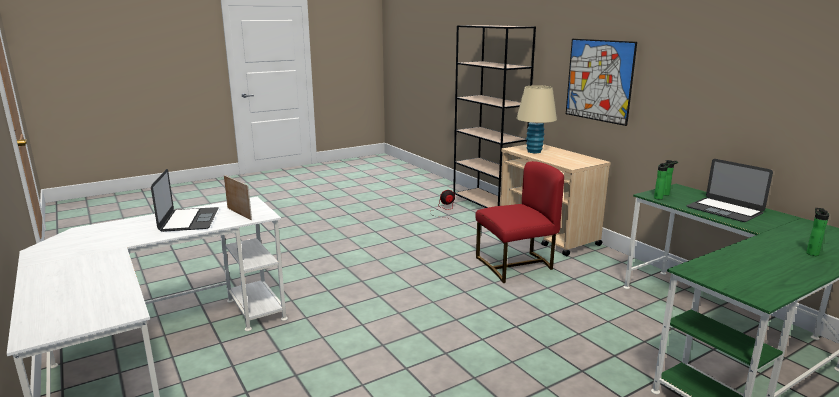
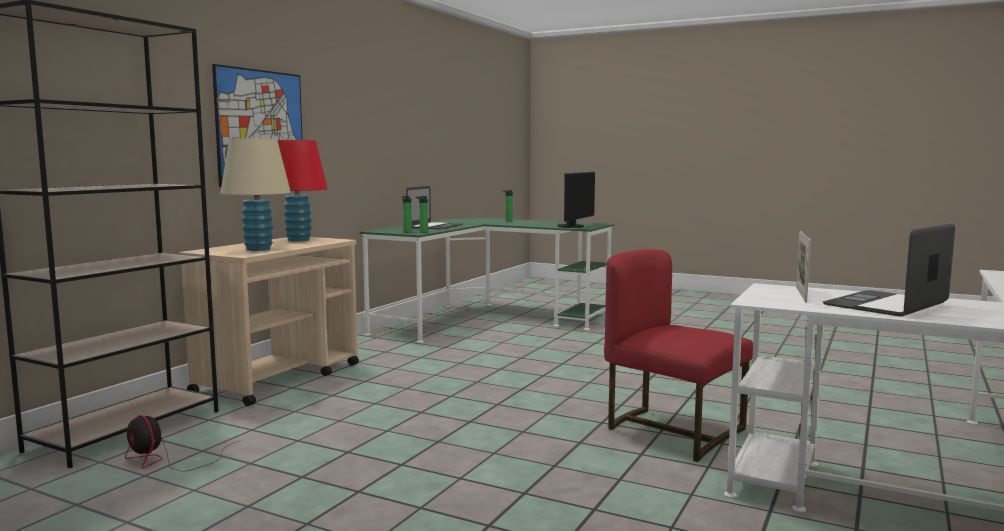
camera: 120 degrees left, 10 degrees down
(516, 265) = (412, 379): red chair -> red chair (672, 431)
(578, 160) = (298, 240): none -> red table lamp
(711, 269) = (573, 226): none -> monitor

